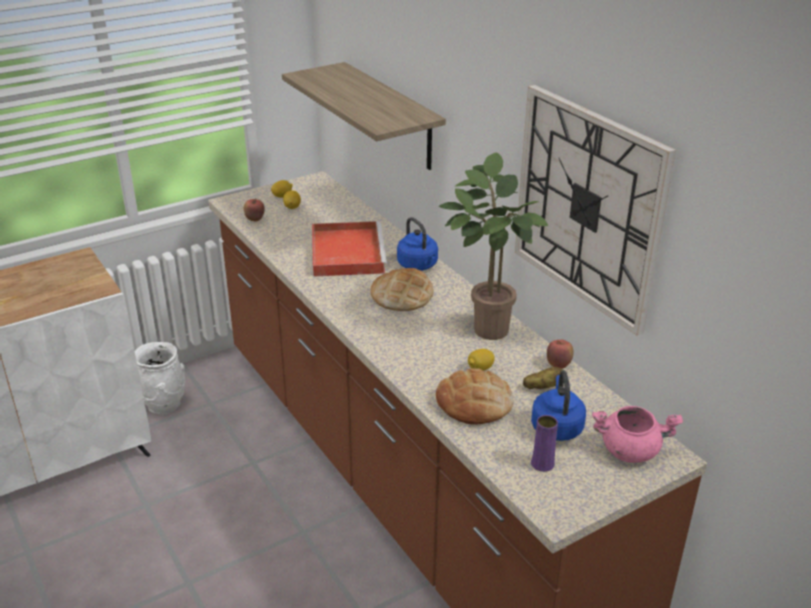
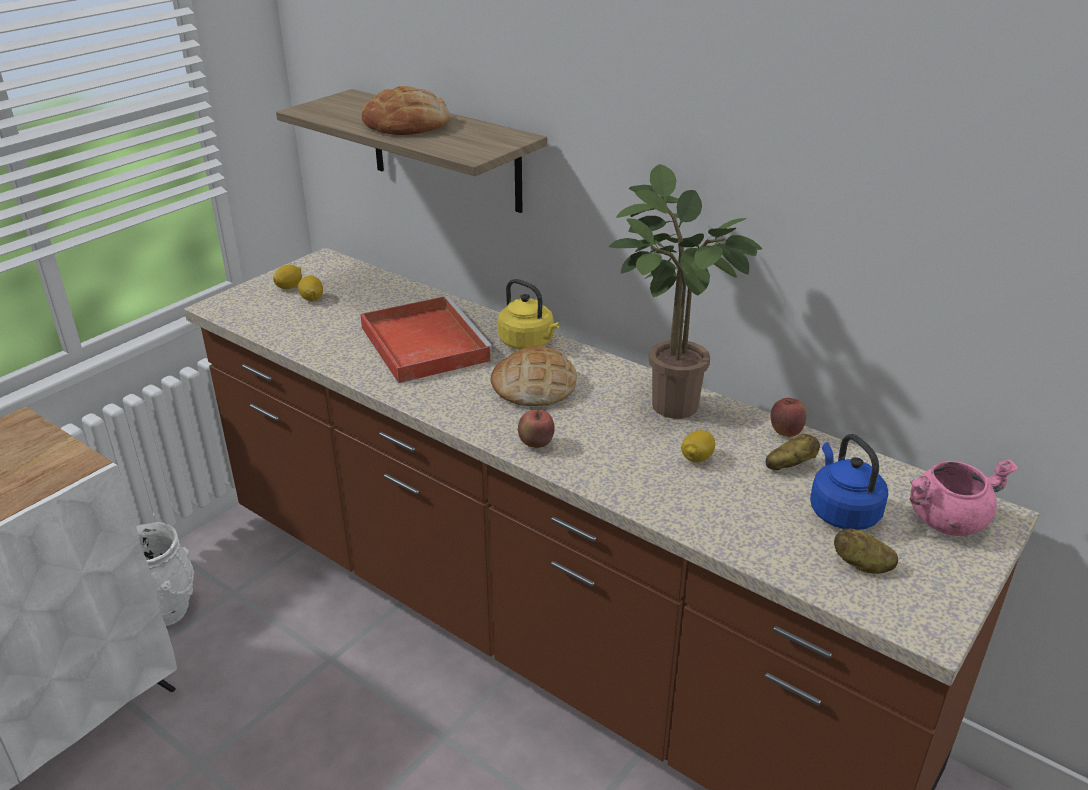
camera: 20 degrees left, 0 degrees up
(254, 220) = (269, 324): apple -> apple (536, 444)
(418, 266) = (528, 343): blue kettle -> yellow kettle
(474, 403) = (722, 505): bread -> bread (407, 124)
(542, 463) = (862, 565): purple vase -> potato
(588, 206) = (816, 213): wall clock -> none

